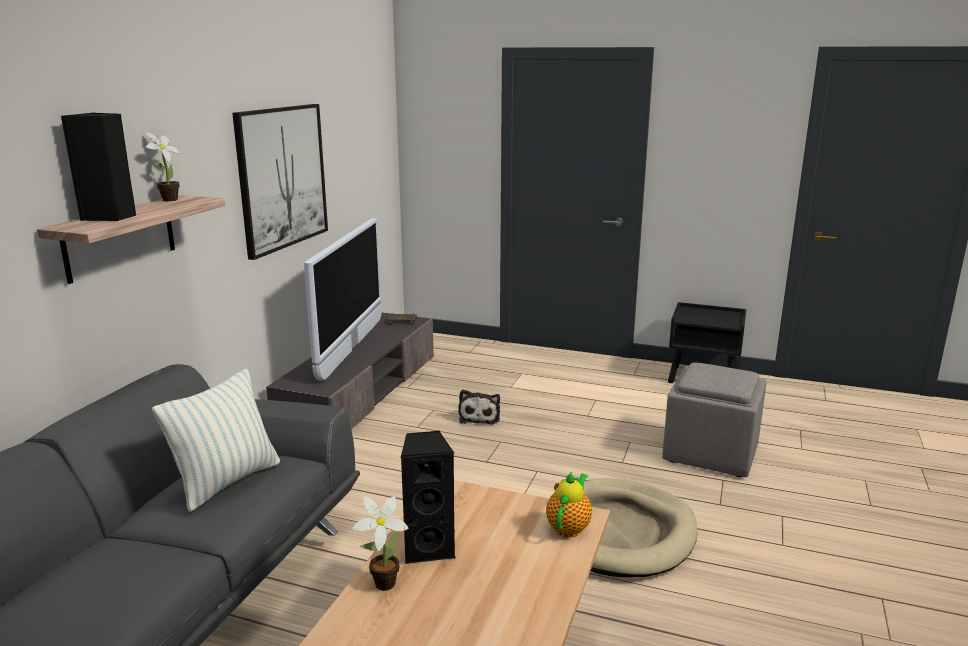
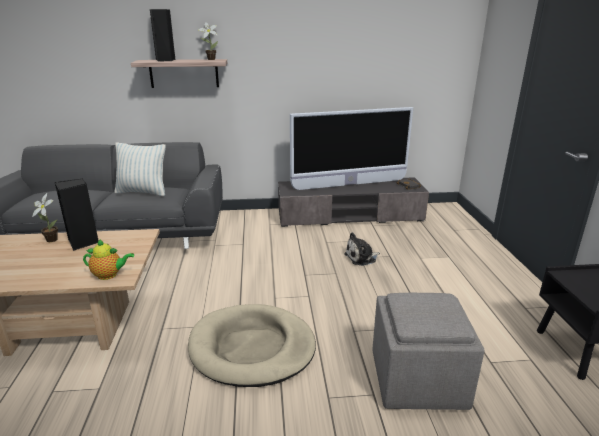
camera: 65 degrees right, 5 degrees up
(282, 177) = (319, 63): picture -> none

